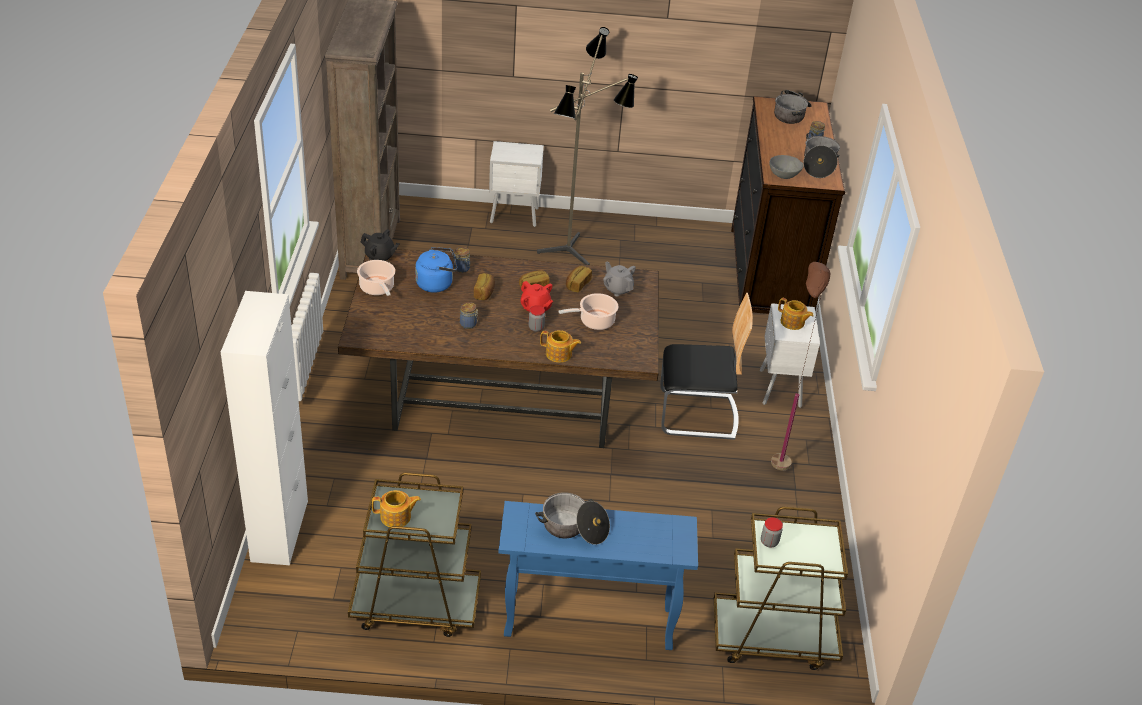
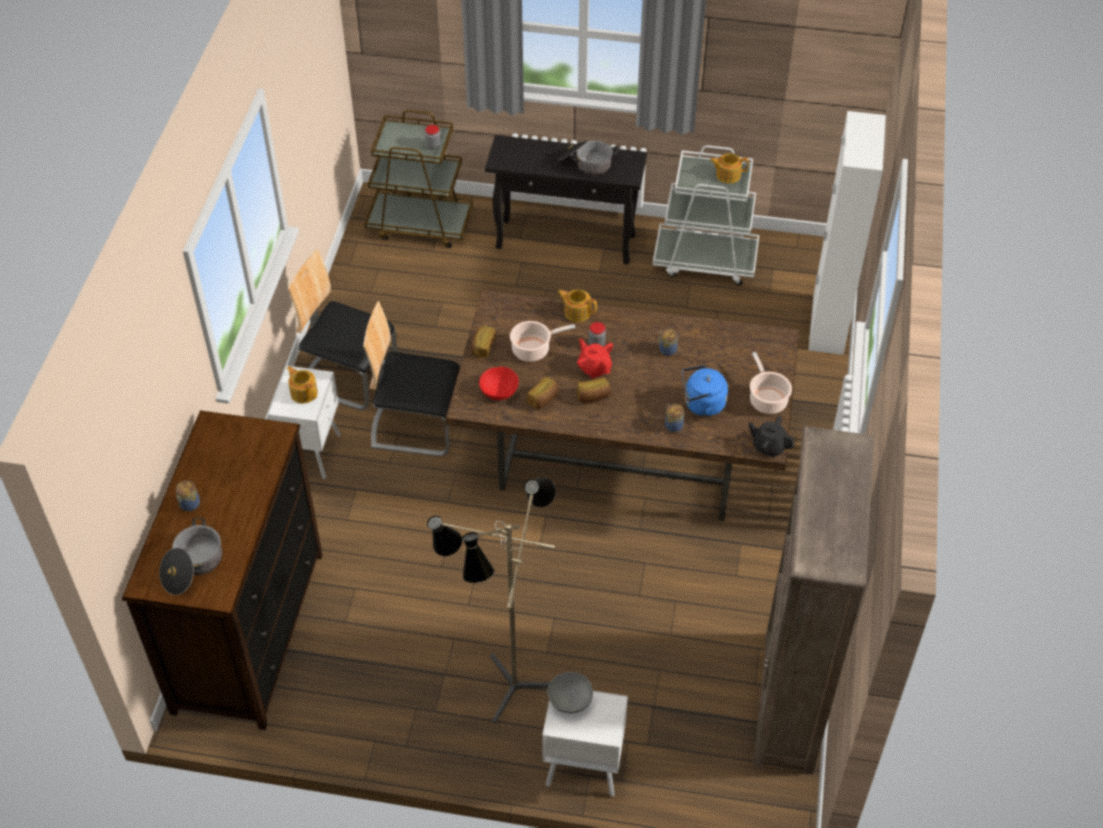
camera: 170 degrees left, 10 degrees up
(415, 605) = (705, 261): brown cart -> white cart
(484, 293) = (648, 390): bread -> bread (482, 347)
(587, 622) = (567, 242): blue console table -> black console table
(617, 289) = (499, 392): grey teapot -> red bowl
(778, 455) = (349, 377): brown floor lamp -> chair
(784, 175) = (265, 438): grey bowl -> grey bowl (570, 701)
(818, 164) = (208, 458): cooking pot -> none

